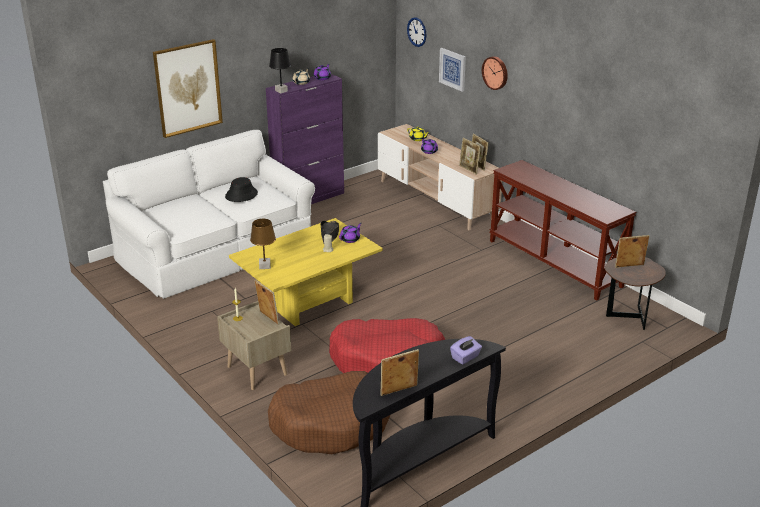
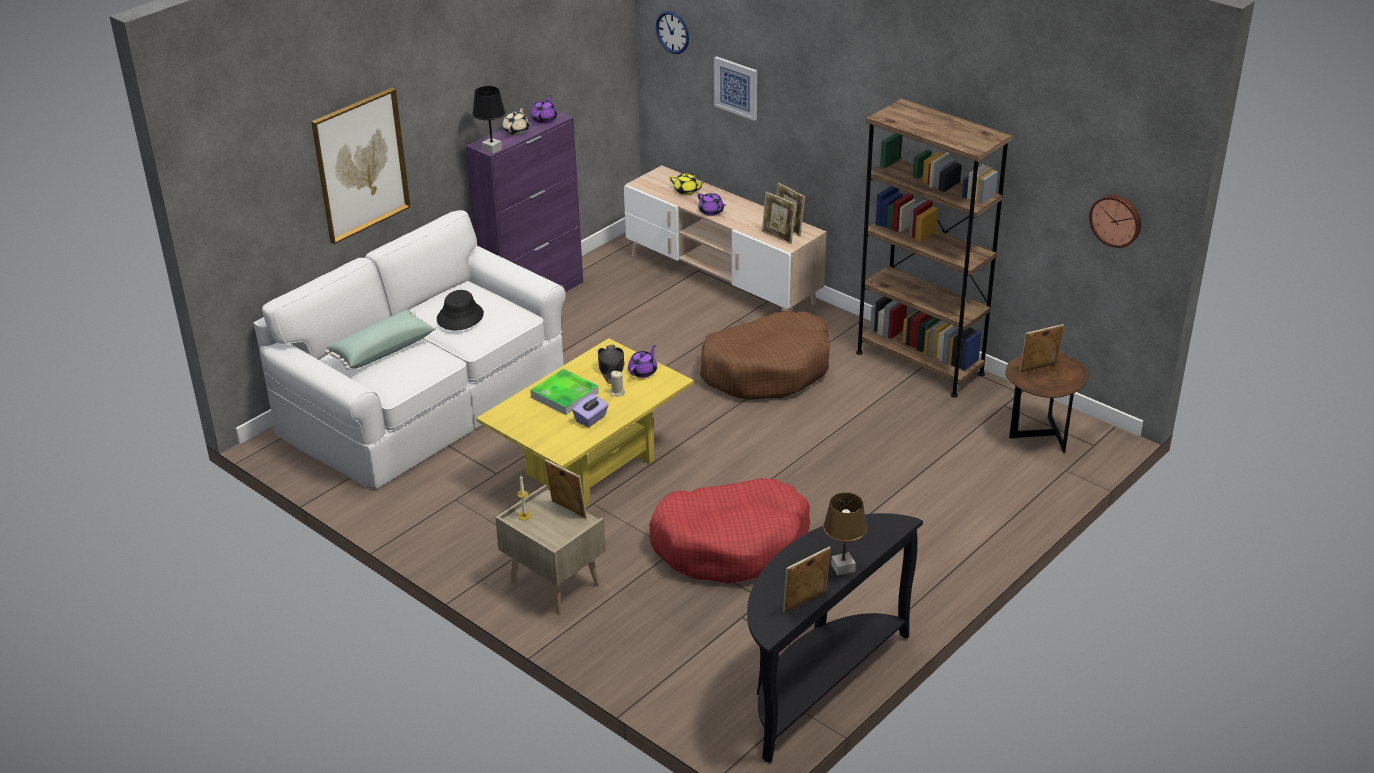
camera: 10 degrees left, 5 degrees up
(183, 208) = (381, 350): none -> green pillow
(264, 266) = (536, 430): brown table lamp -> brown table lamp (842, 568)
(292, 248) = (564, 395): none -> tray
(332, 423) = (686, 647): brown dog bed -> brown dog bed (767, 370)
(465, 357) = (875, 542): purple tissue box -> purple tissue box (591, 419)
(495, 72) = (808, 94): wall clock -> wall clock (1116, 220)
(555, 263) = (919, 363): brown console table -> brown bookcase

